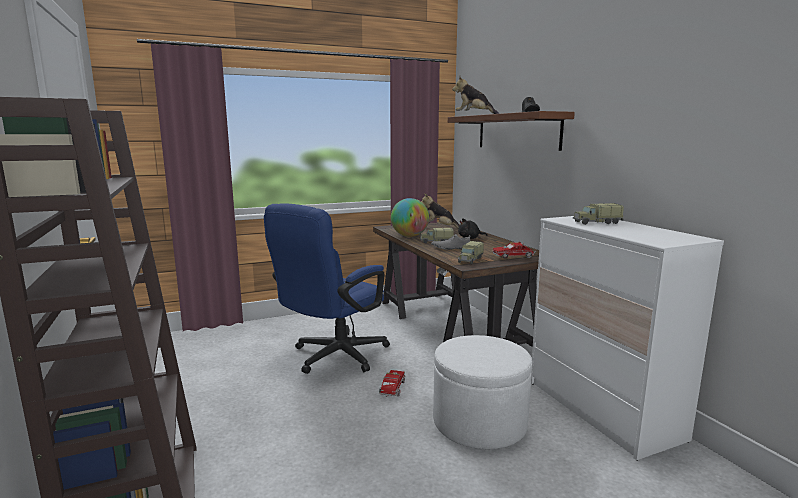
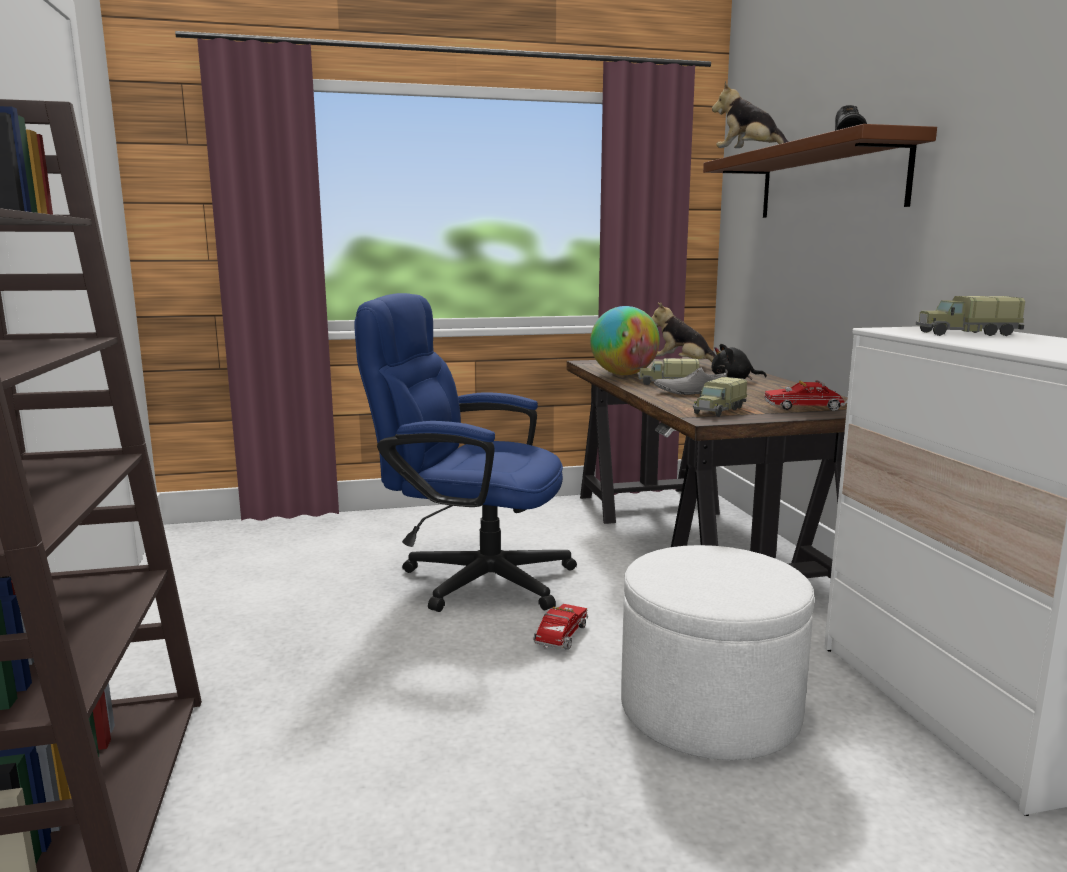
camera: 10 degrees right, 0 degrees up
(333, 357) = (471, 577): blue office chair -> blue office chair turned 60 degrees clockwise

